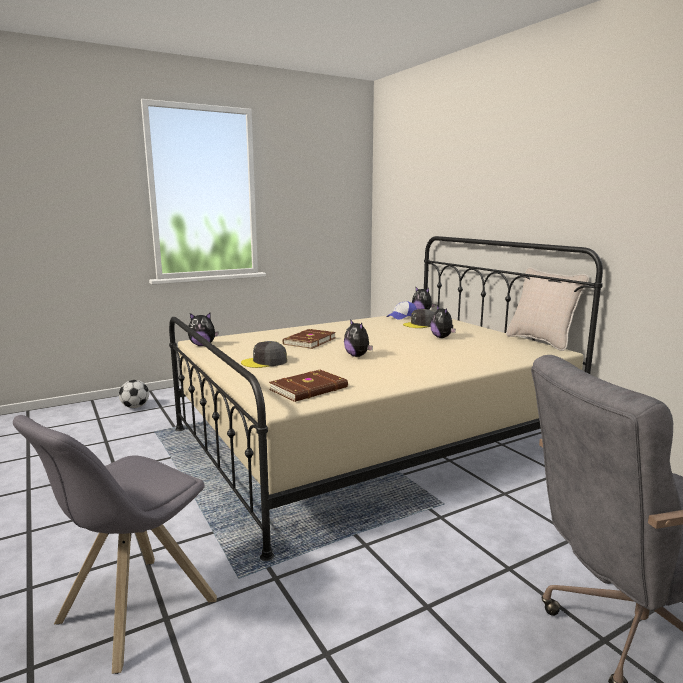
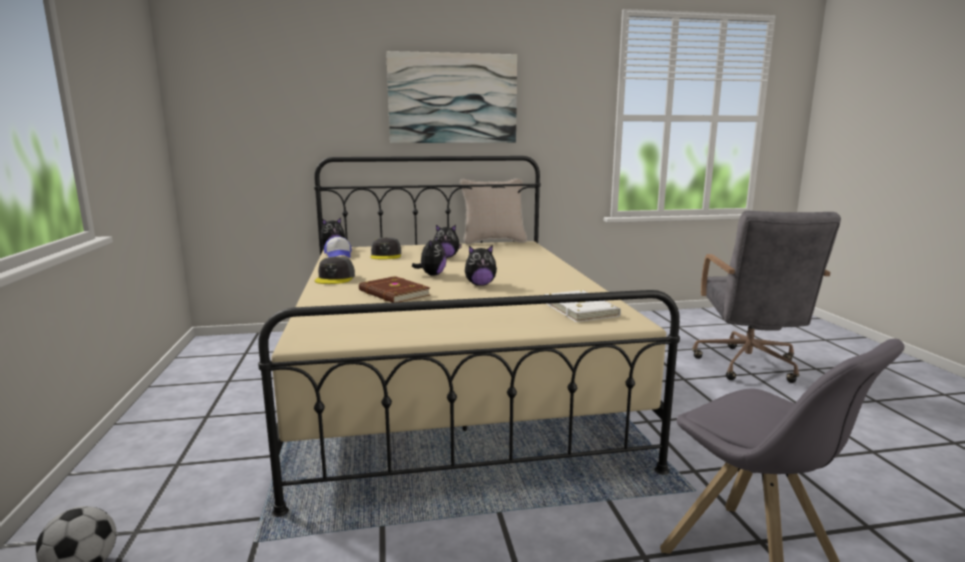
camera: 70 degrees left, 0 degrees up
(202, 345) = (332, 340): plush toy -> plush toy (432, 275)
(265, 362) = (465, 316): grey cap -> grey cap (335, 278)
(310, 389) = (581, 309): brown book -> white book
(529, 181) = (453, 98): none -> picture

